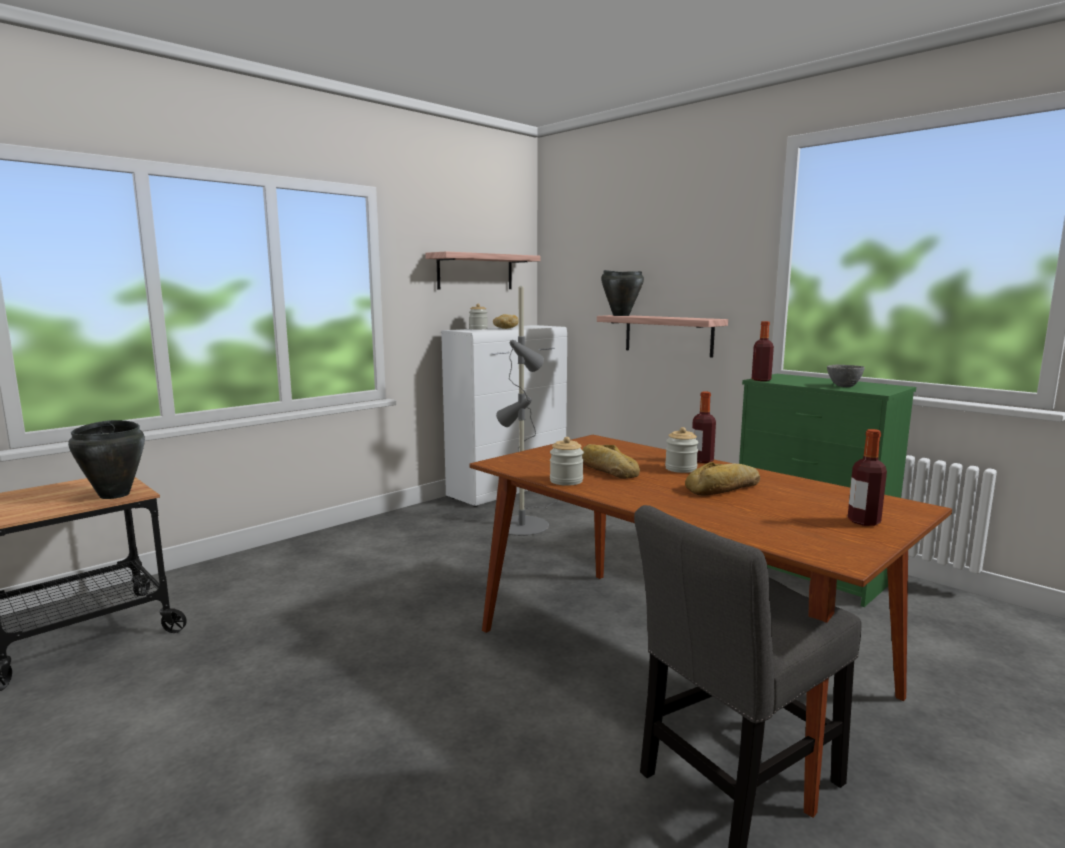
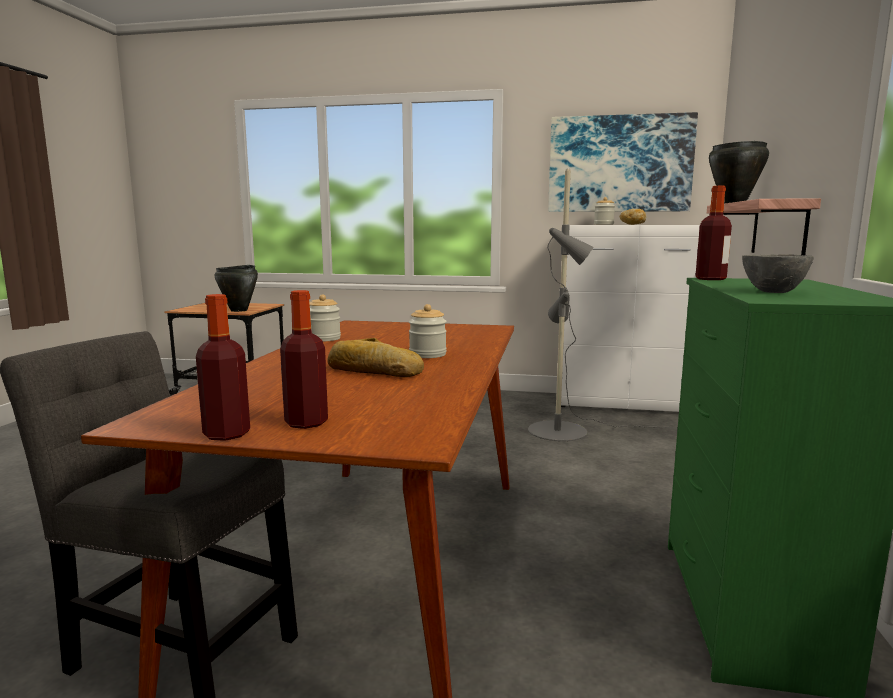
camera: 55 degrees right, 0 degrees up
(475, 272) = (619, 164): shelf -> picture
(607, 470) = (380, 341): bread -> none
(702, 460) = (479, 356): bottle -> bottle (226, 434)

